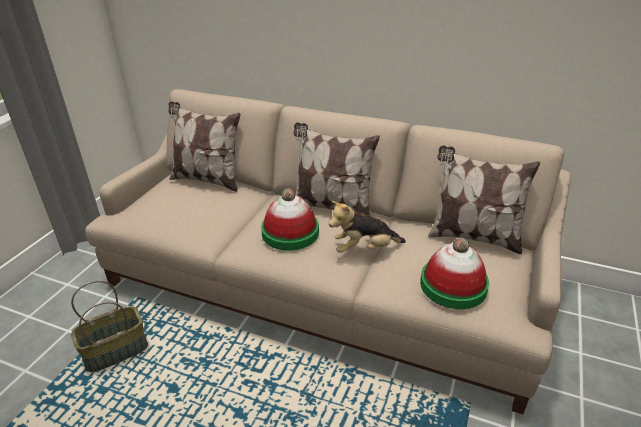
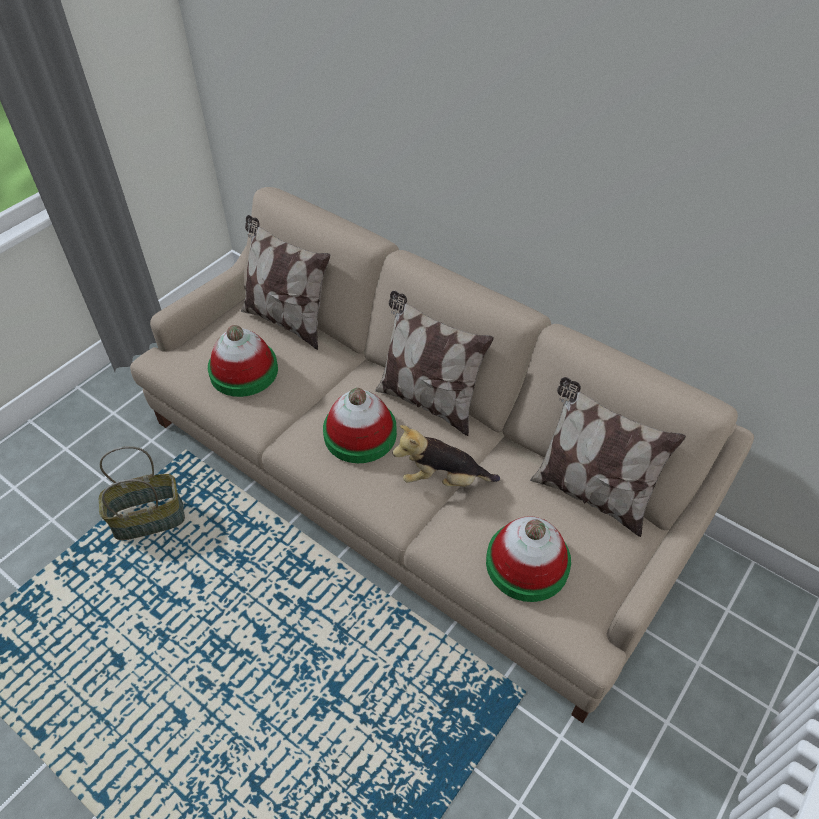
camera: 15 degrees right, 15 degrees up
(184, 212) = (244, 371): none -> hat

